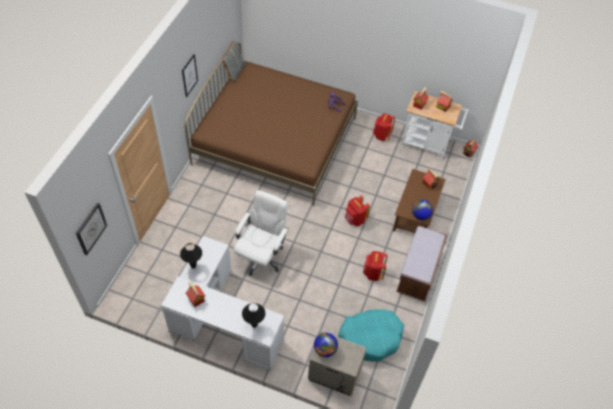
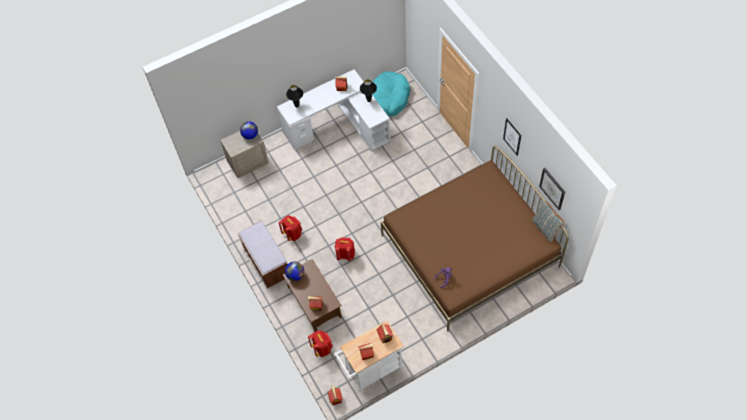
camera: 135 degrees right, 5 degrees up
(91, 228) = (416, 29): wall clock -> wall clock (552, 188)
(261, 256) = (366, 175): white office chair -> none
(370, 338) = (251, 198): turquoise dog bed -> turquoise dog bed (388, 98)
(381, 135) = (411, 339): red backpack -> red backpack (322, 348)

